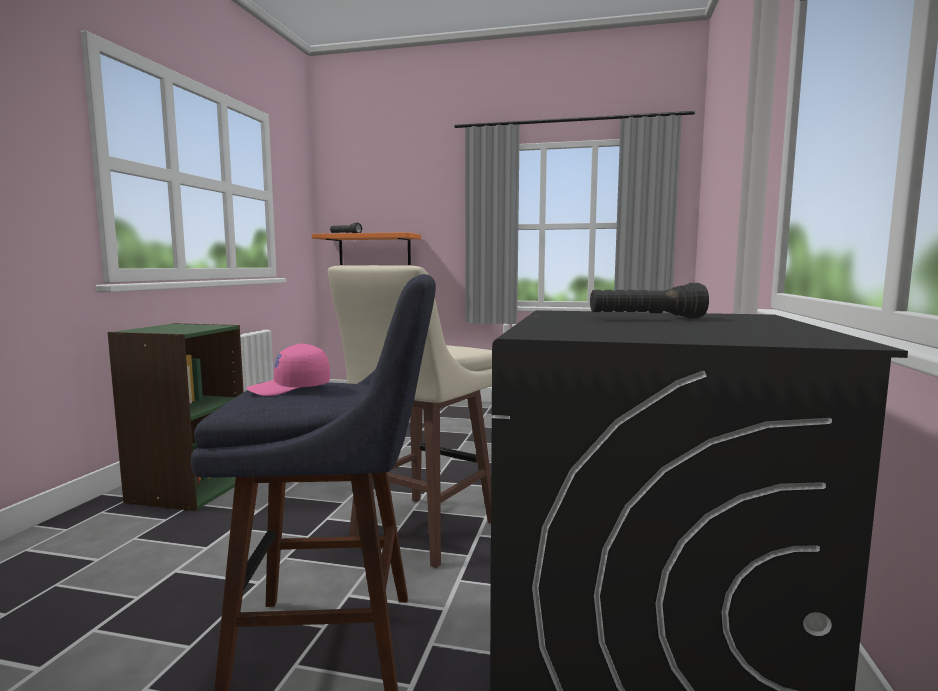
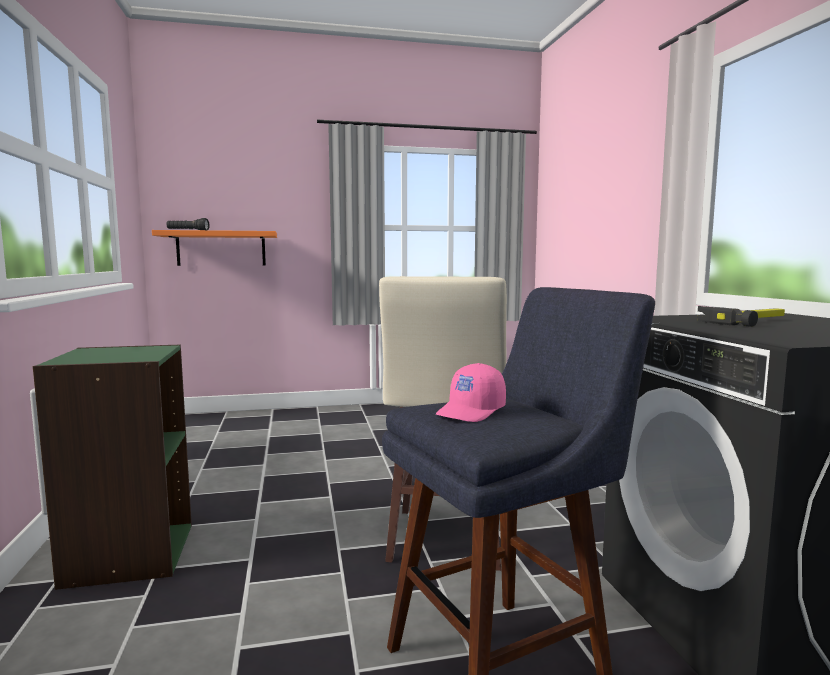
camera: 25 degrees left, 0 degrees up
(646, 318) = (746, 321): black flashlight -> hammer

